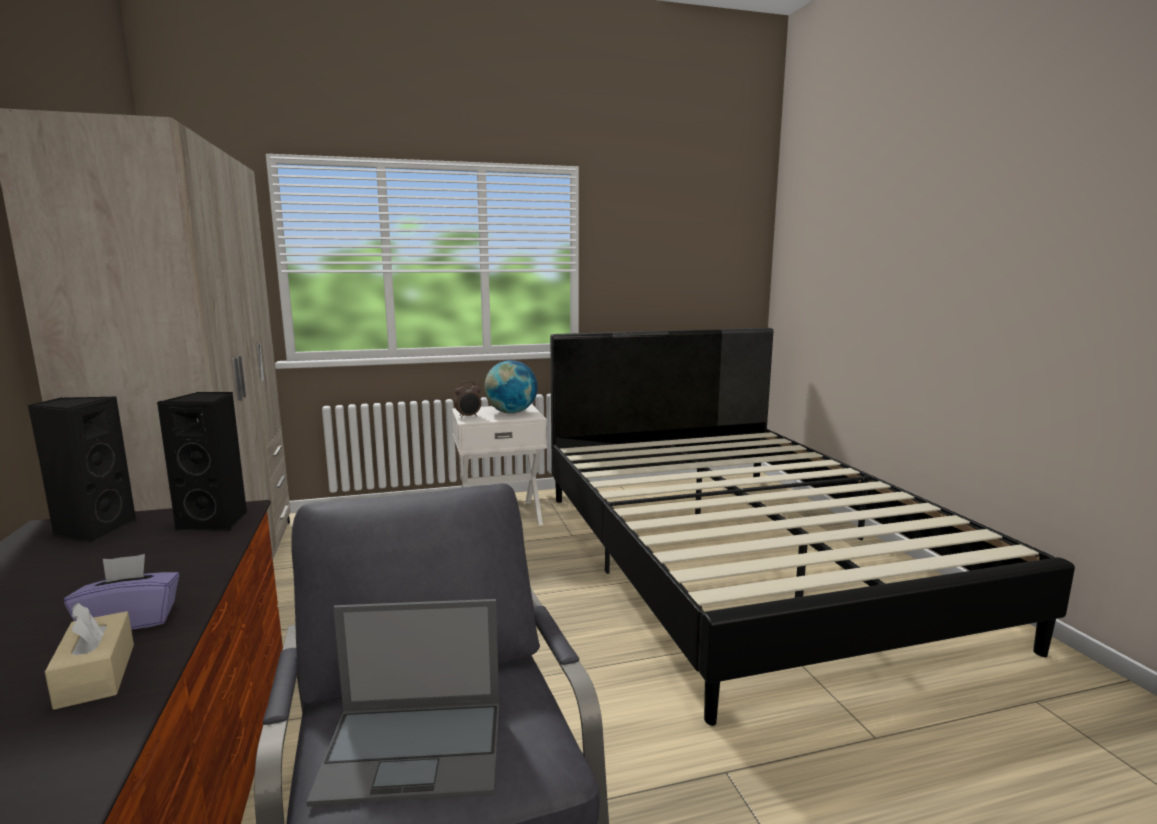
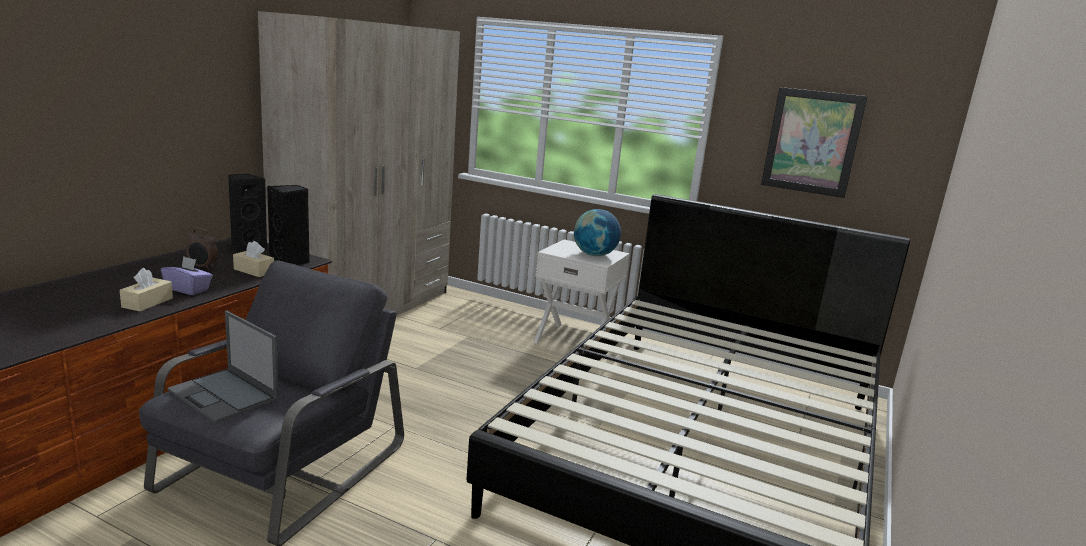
camera: 40 degrees right, 5 degrees up
(186, 552) = (254, 271): none -> beige tissue box
(468, 416) = (557, 248): alarm clock -> alarm clock (203, 267)
(671, 261) = (812, 142): none -> picture

